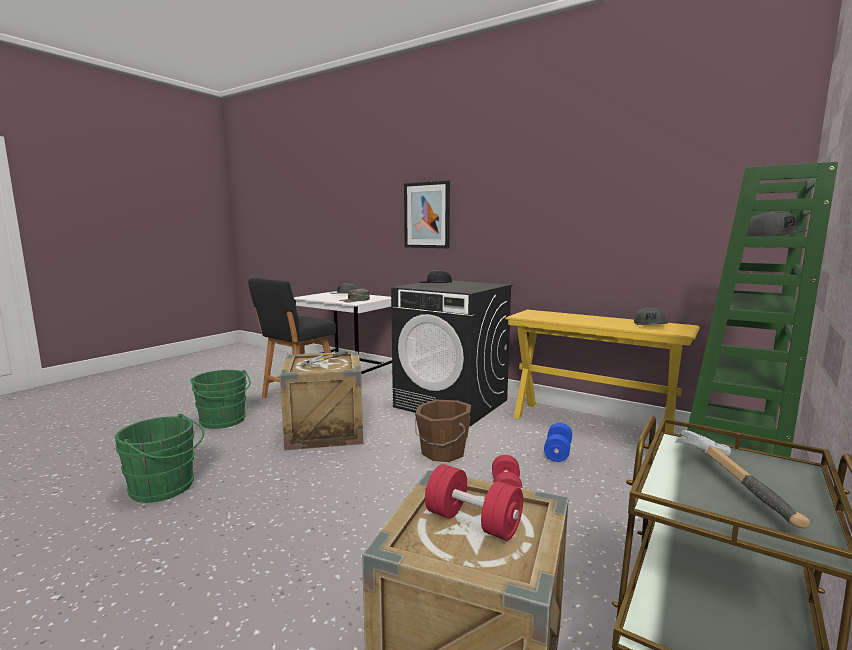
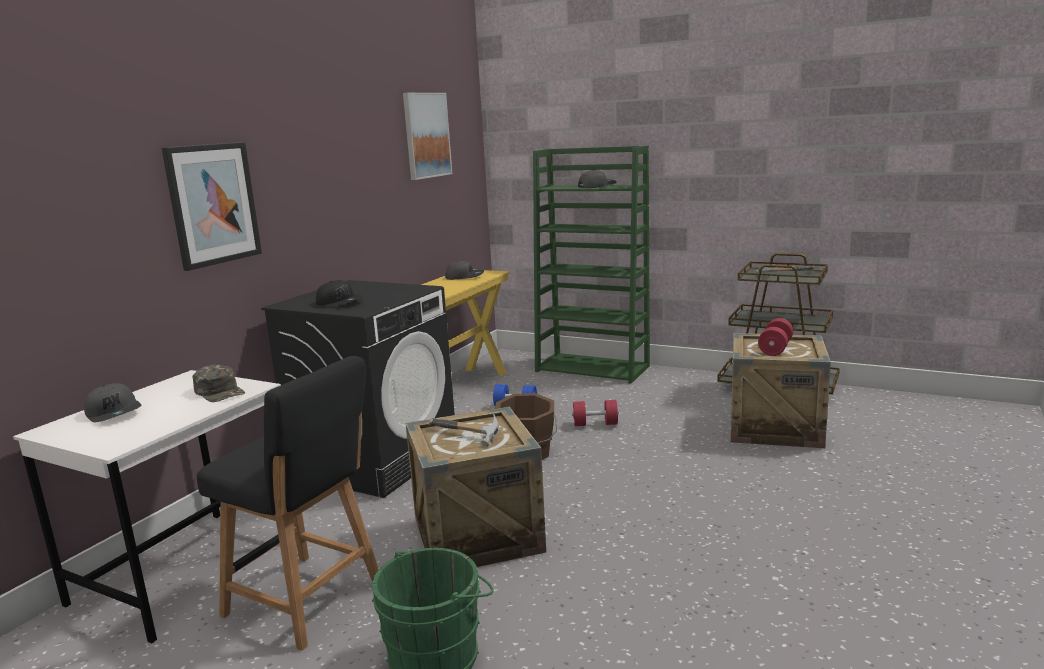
camera: 95 degrees left, 5 degrees up
(165, 488) = (682, 615): green bucket -> none
(662, 172) = (426, 135): none -> picture

